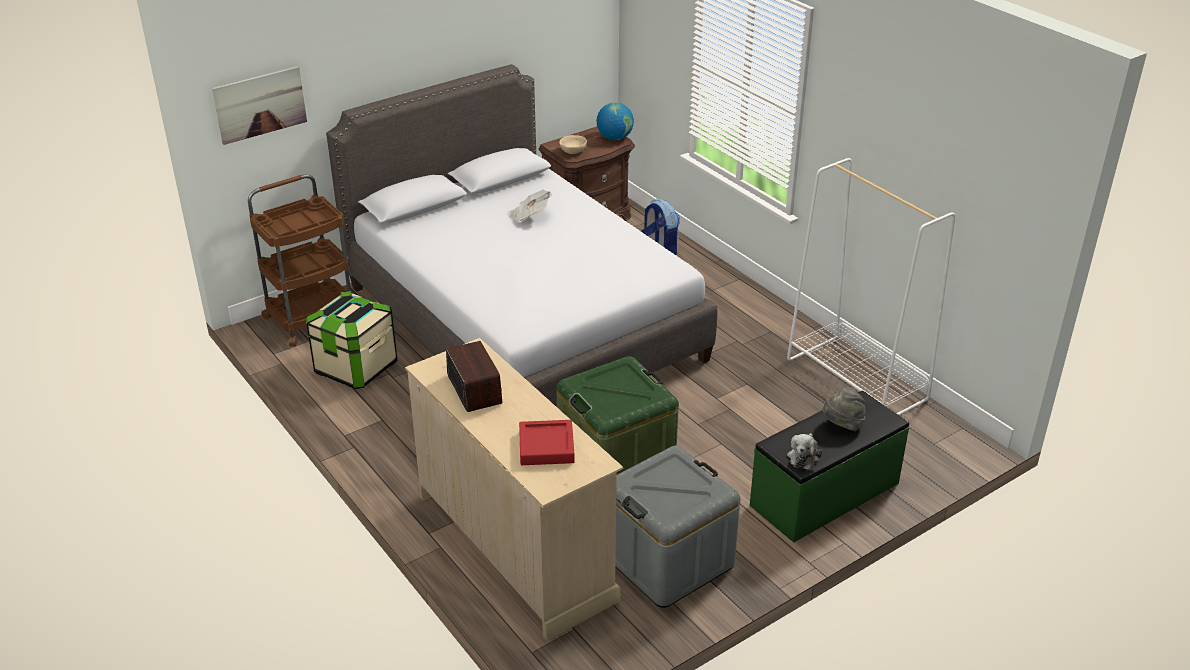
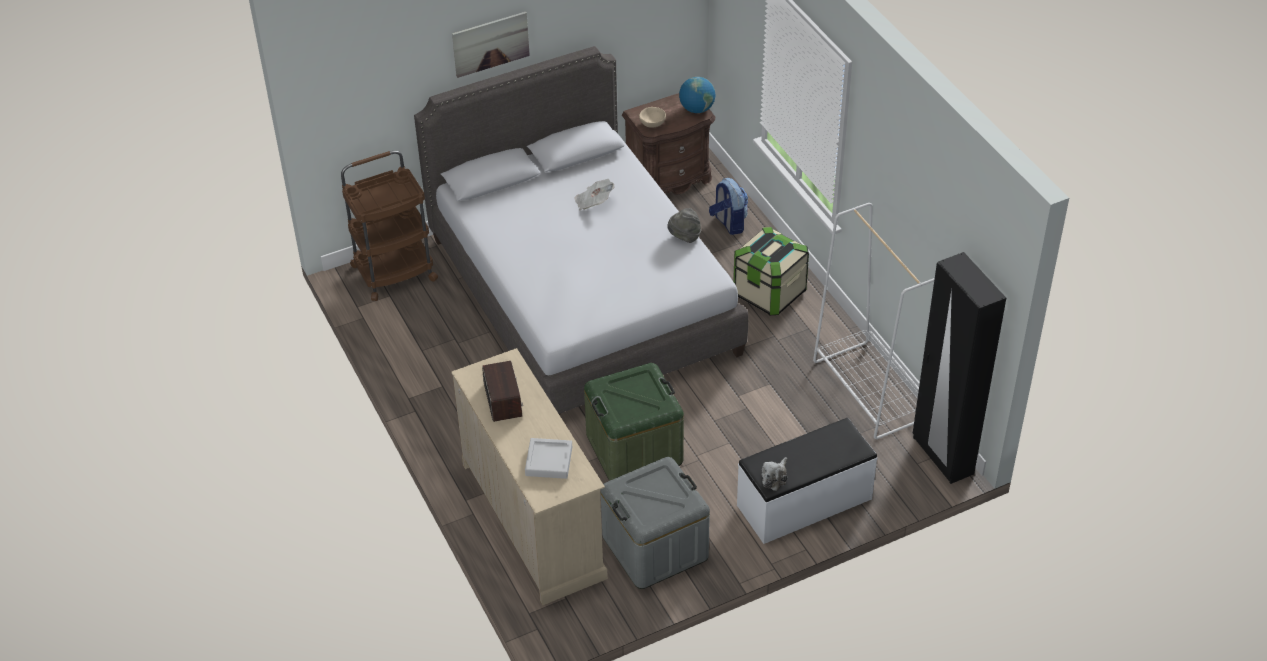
camera: 10 degrees right, 10 degrees up
(260, 104) = (355, 95): picture -> picture (490, 44)
(356, 368) = (427, 329): storage box -> storage box (769, 293)
(546, 447) = (549, 461): red tray -> grey tray
(825, 495) = (805, 503): green bench -> white bench
(842, 425) = (817, 451): grey hat -> grey hat (684, 237)
(957, 434) = (942, 456): none -> black wardrobe

